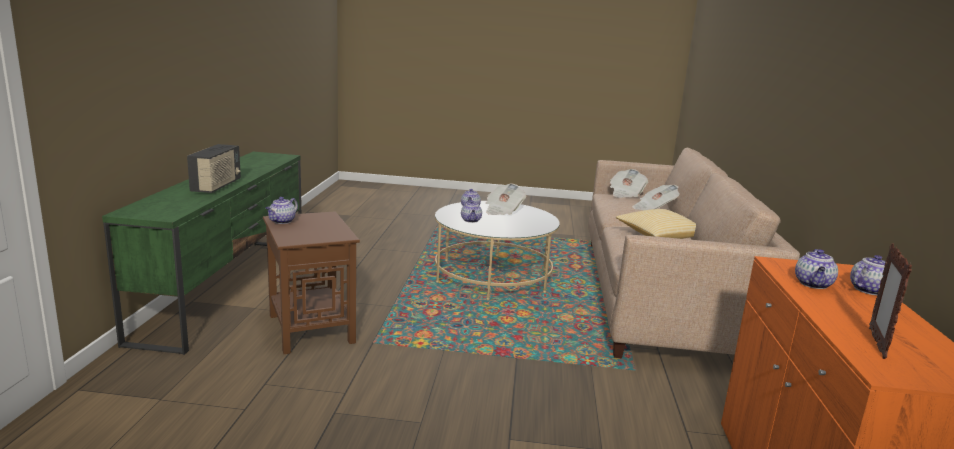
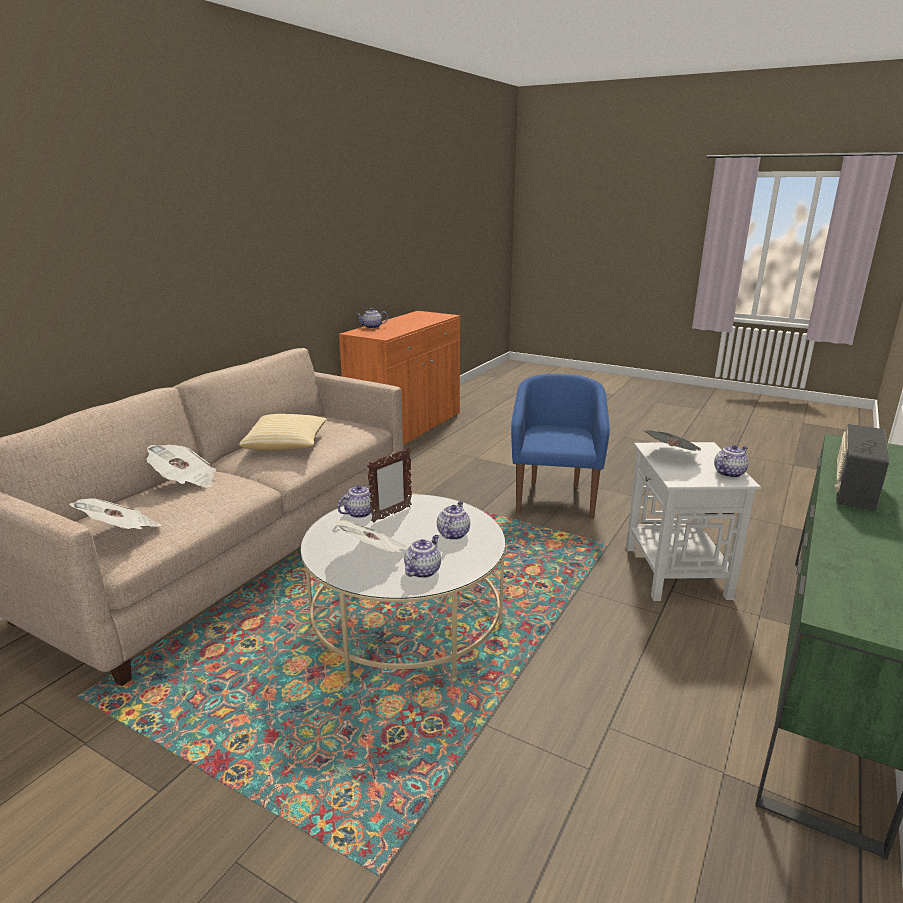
camera: 155 degrees left, 5 degrees up
(311, 328) = (676, 572): brown side table -> white side table
(326, 229) = (671, 456): none -> newspaper
(445, 390) = (554, 498): none -> blue armchair
(813, 284) = (394, 330): teapot -> teapot (360, 512)
(877, 343) = (427, 319): picture frame -> picture frame (391, 514)

